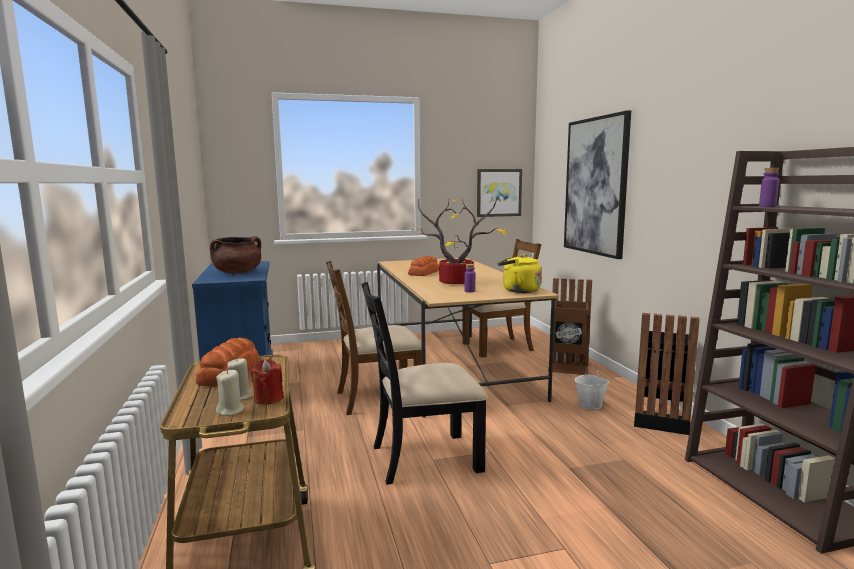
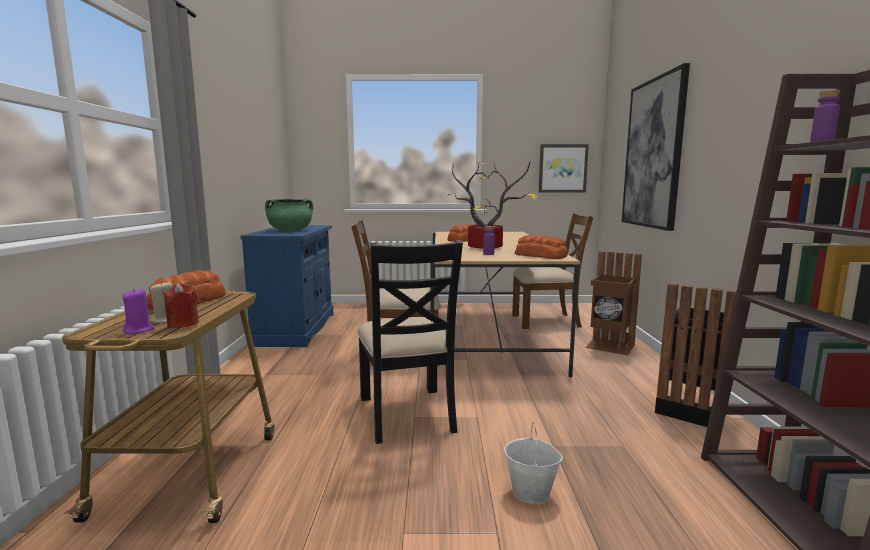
camera: 15 degrees right, 0 degrees up
(230, 411) = (139, 330): beige candle -> purple candle
(237, 272) = (290, 230): brown cooking pot -> green cooking pot
(424, 458) = (407, 414): black chair -> black chair turned 105 degrees counterclockwise
(518, 290) = (540, 256): yellow kettle -> bread
(590, 405) = (614, 385): white bucket -> white bucket (531, 492)

